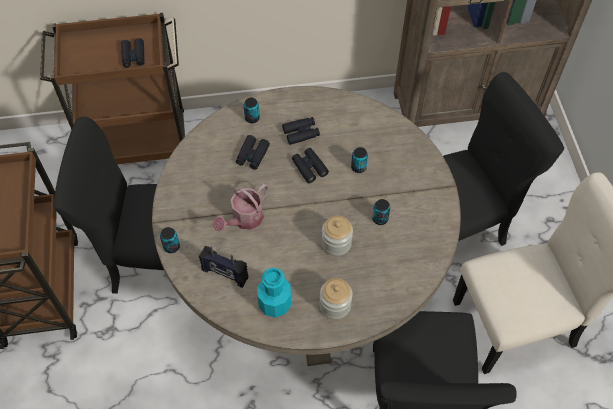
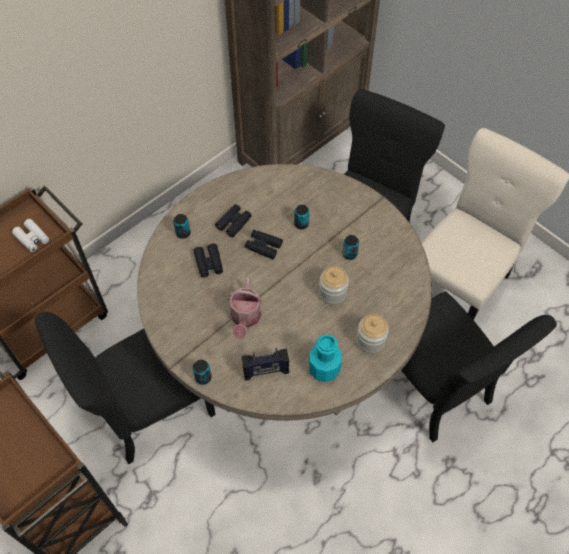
camera: 35 degrees left, 0 degrees up
(133, 56) = (32, 238): black binoculars -> white binoculars

